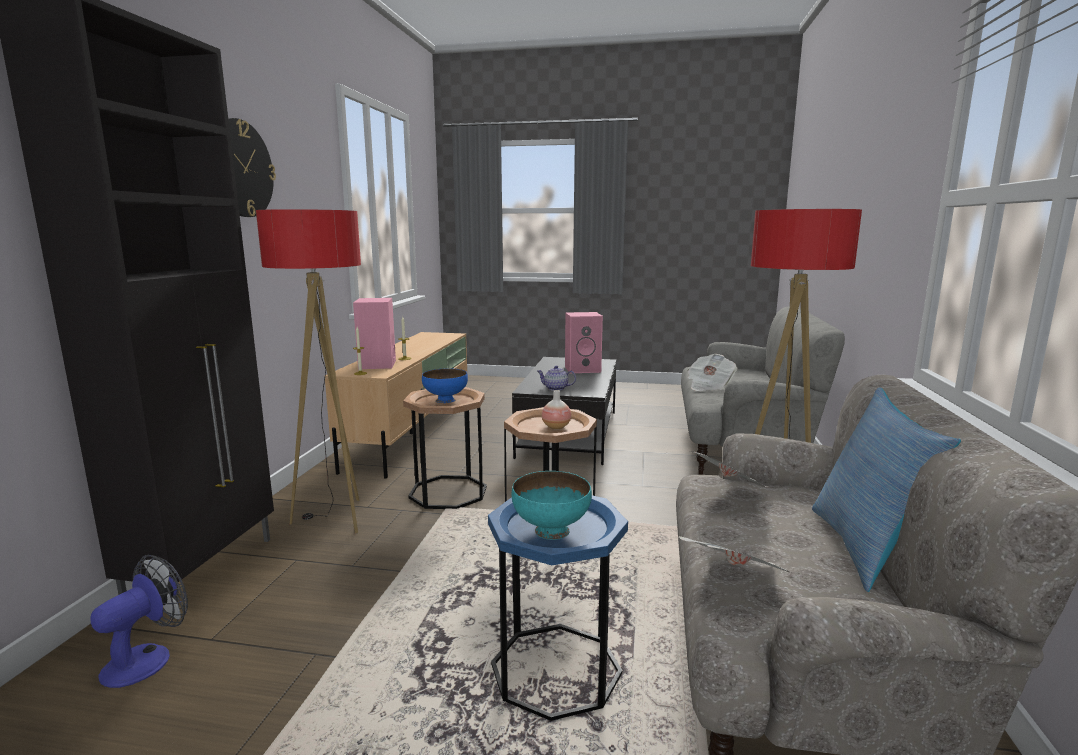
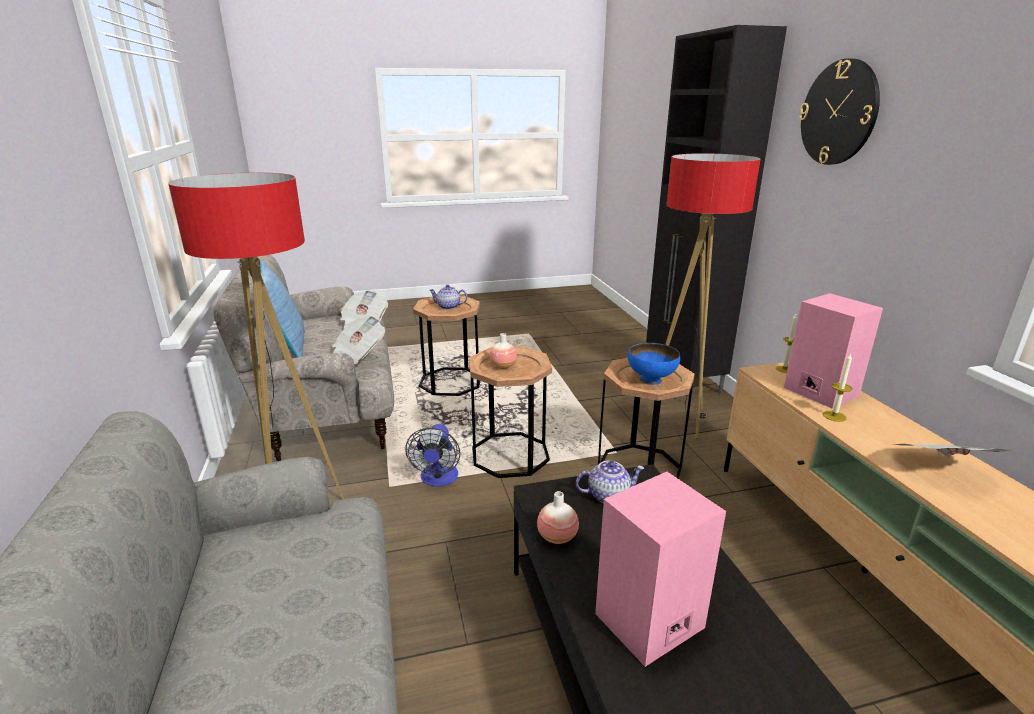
camera: 155 degrees right, 10 degrees up
(147, 658) = (626, 350): fan -> fan (438, 479)
(551, 530) = (448, 307): turquoise bowl -> teapot
(555, 669) = (450, 382): blue side table -> brown side table
(598, 384) = (557, 537): none -> vase
(709, 386) = (336, 592): newspaper -> newspaper (939, 468)

